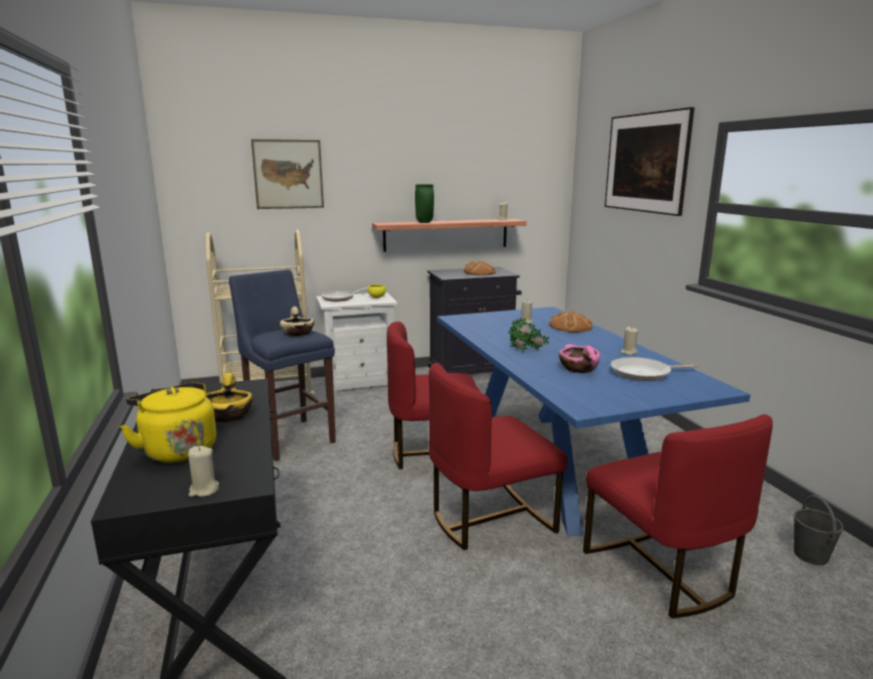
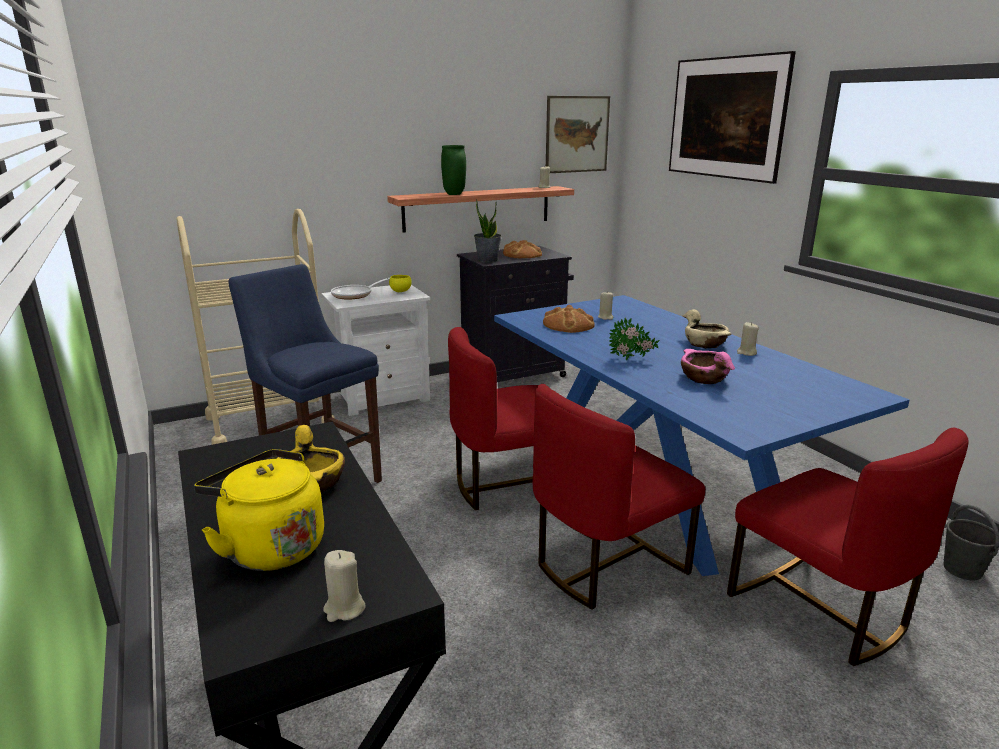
camera: 10 degrees left, 5 degrees up
(288, 174) = (277, 134): picture -> picture (577, 134)
(298, 333) = (329, 349): beige bowl -> beige bowl (705, 344)
(448, 275) = (487, 260): none -> potted plant
(571, 326) = (660, 321): bread -> bread (569, 324)
(644, 373) = (780, 380): frying pan -> none

